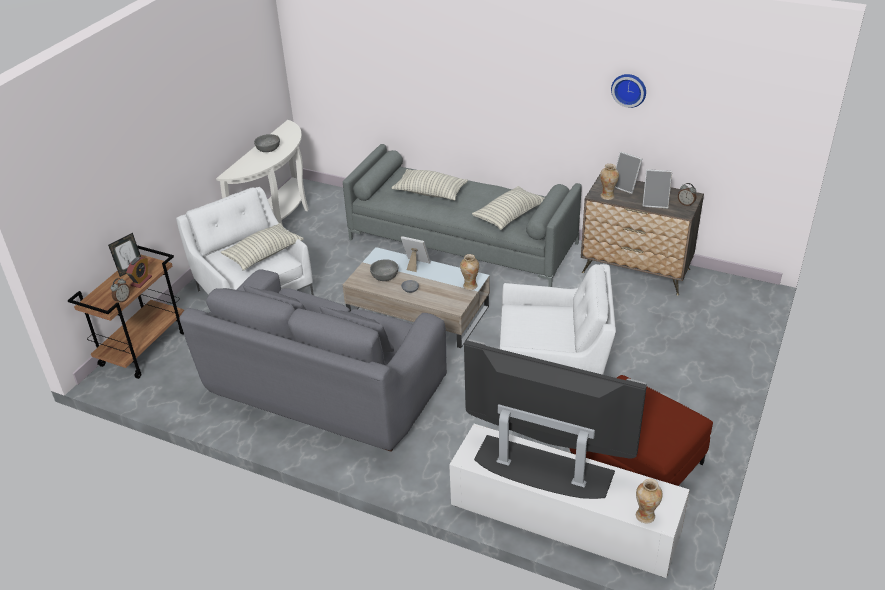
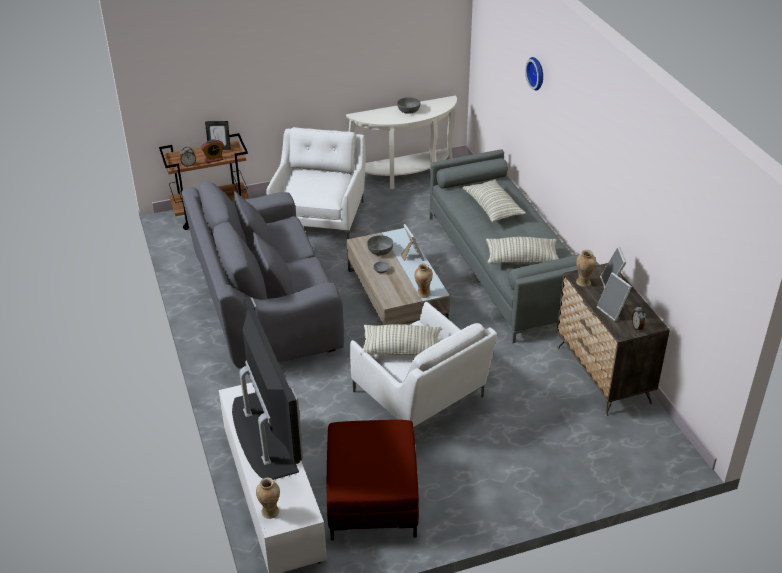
camera: 45 degrees right, 0 degrees up
(264, 254) = (324, 188): pillow -> pillow (401, 349)
(629, 89) = (641, 188): wall clock -> wall clock (537, 73)

